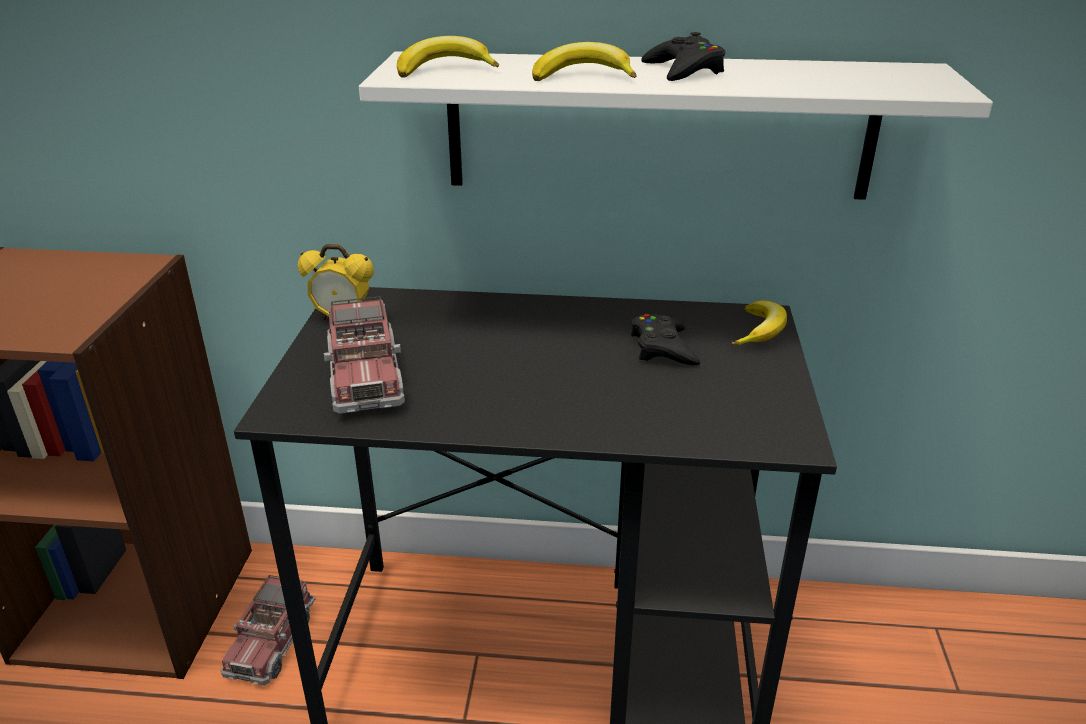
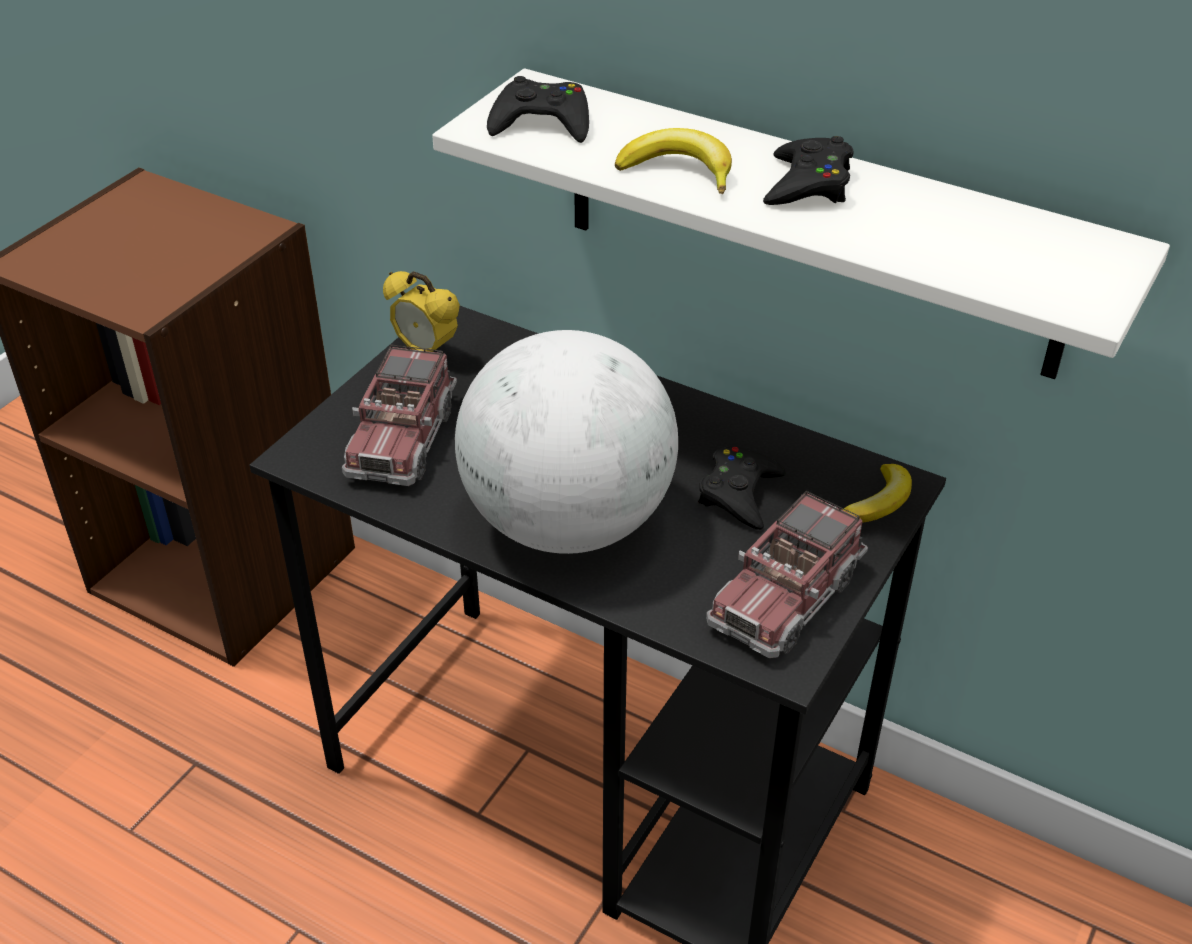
camera: 25 degrees right, 10 degrees up
(271, 642) = (330, 659): toy truck -> toy truck (785, 597)
(445, 69) = (542, 123): banana -> black game controller
(549, 398) = (567, 522): none -> globe

